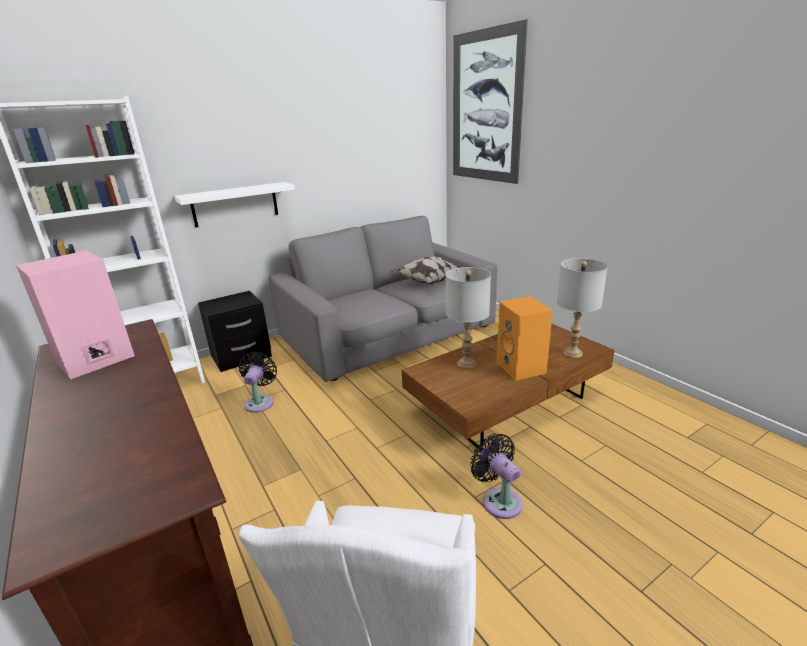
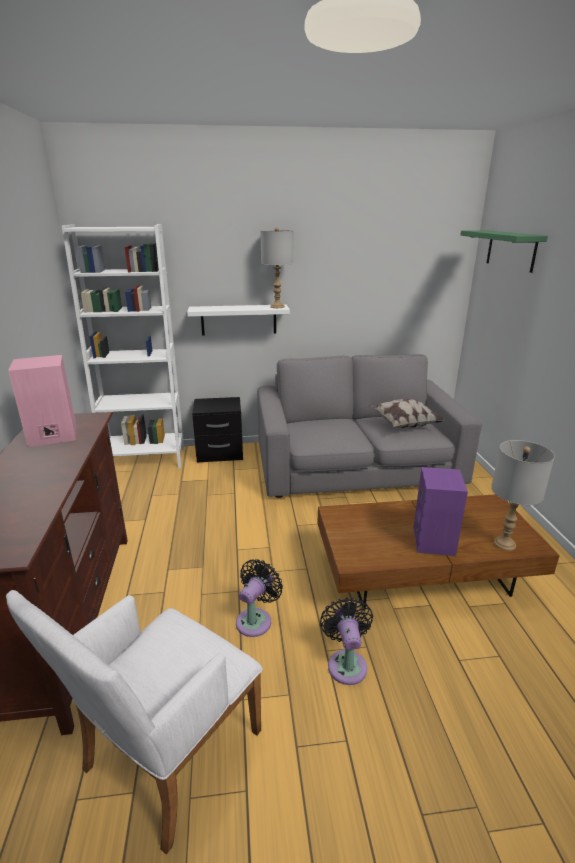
camera: 25 degrees right, 0 degrees up
(260, 402) = (209, 498): black fan -> black fan (256, 619)
(466, 363) = (382, 519): grey table lamp -> grey table lamp (277, 306)
(485, 108) = (511, 250): picture -> green shelf
(522, 368) = (435, 542): orange speaker -> purple speaker

